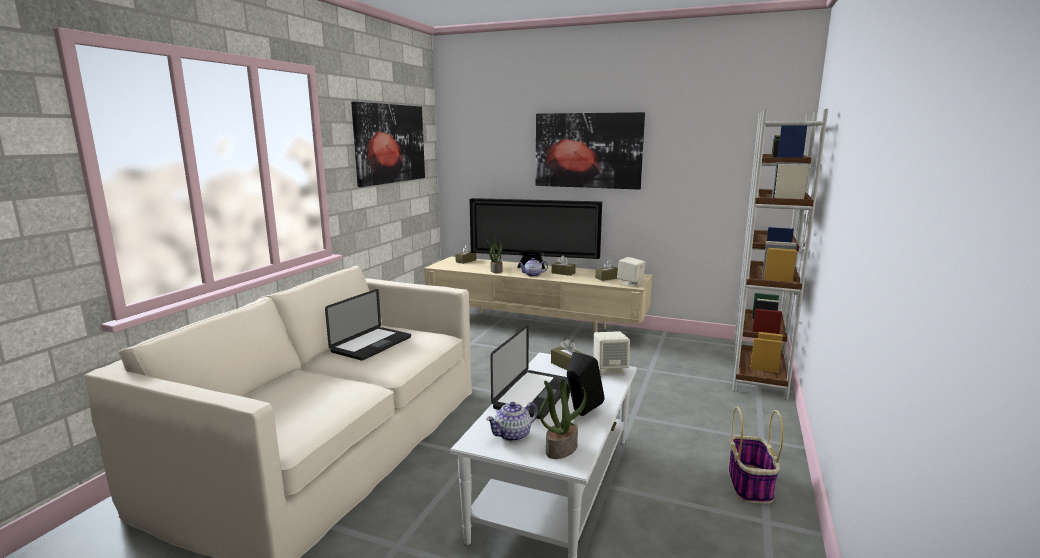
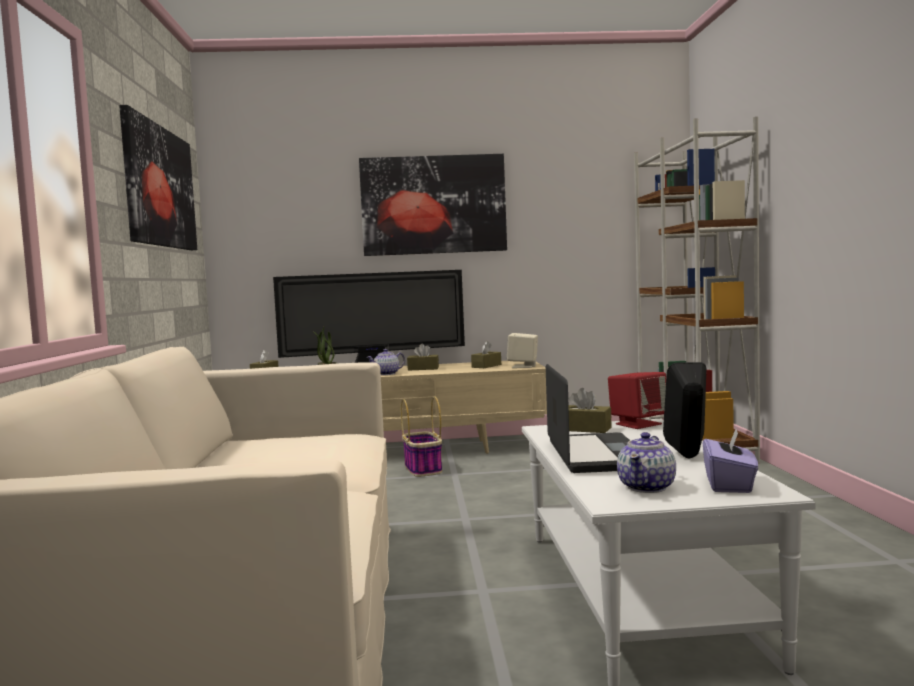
camera: 25 degrees left, 10 degrees down
(371, 344) = (263, 454): laptop -> none
(561, 448) = (729, 485): potted plant -> purple tissue box
(610, 369) = (638, 424): beige speaker -> red speaker
(750, 485) = (835, 536): basket -> basket (423, 469)

